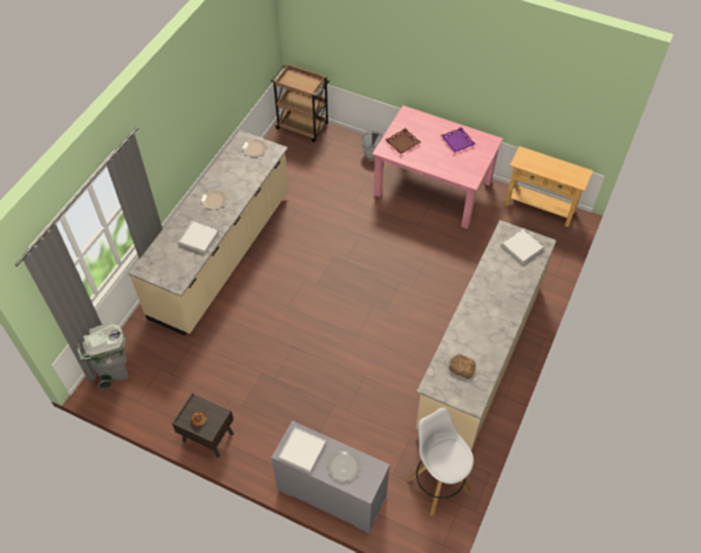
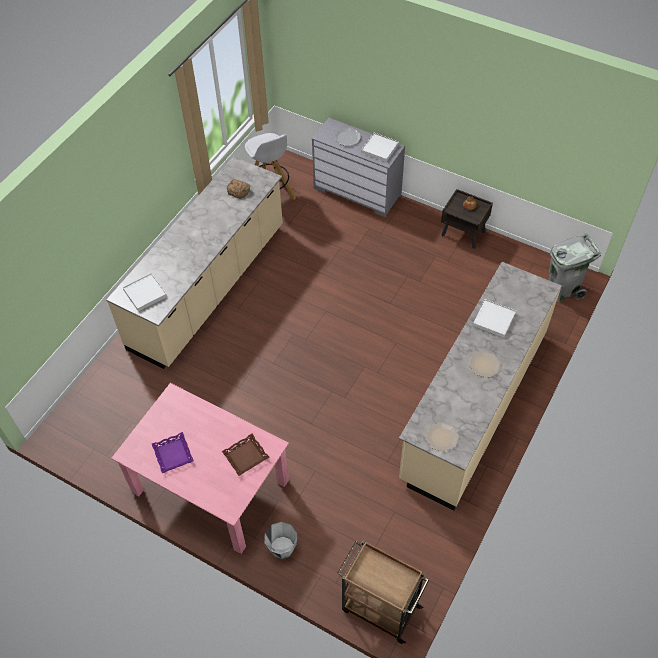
camera: 175 degrees left, 0 degrees up
(539, 208) = (86, 448): beige console table -> none

